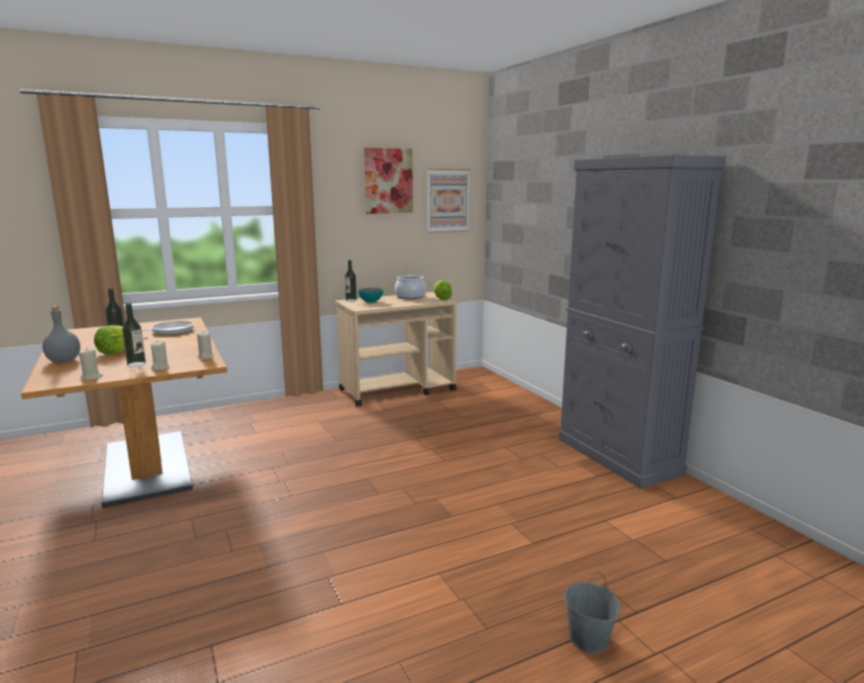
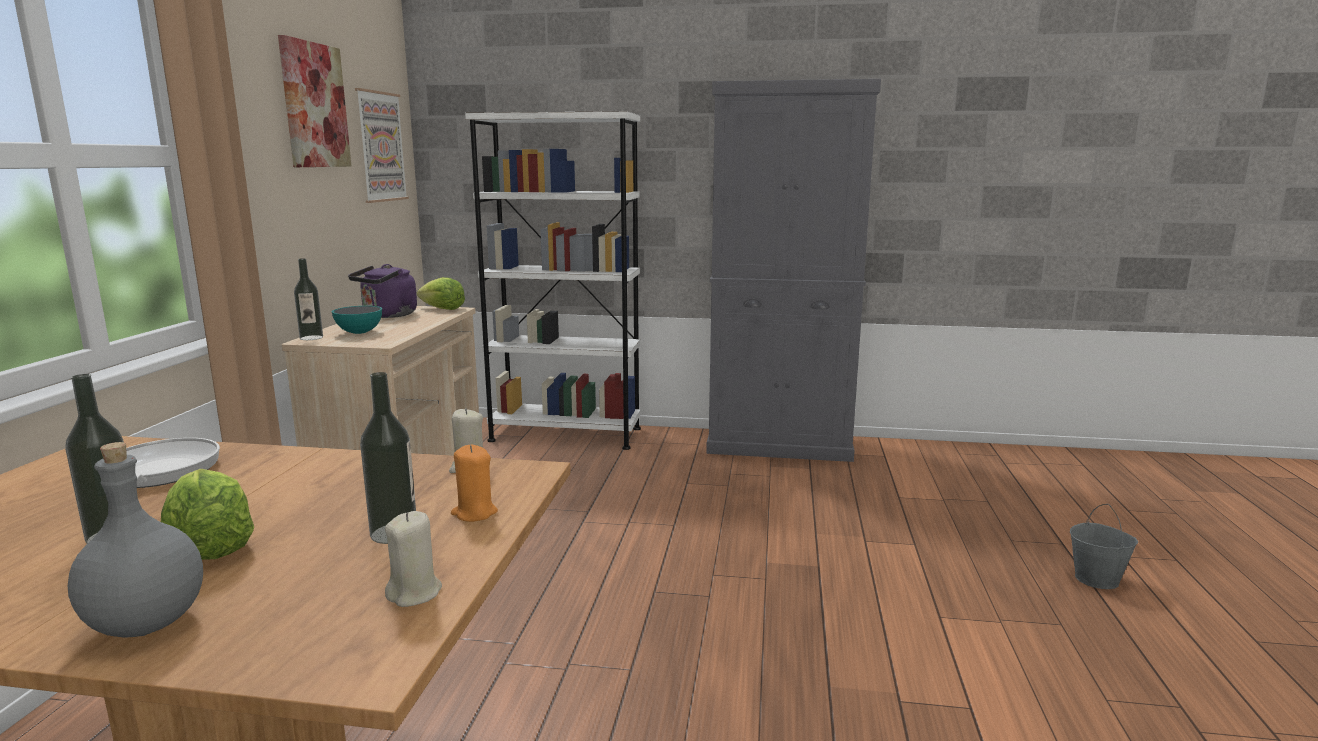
camera: 55 degrees left, 0 degrees up
(160, 368) = (474, 513): beige candle -> orange candle
(410, 297) = (388, 315): cooking pot -> purple kettle
(513, 398) = (565, 434): none -> white bookcase

